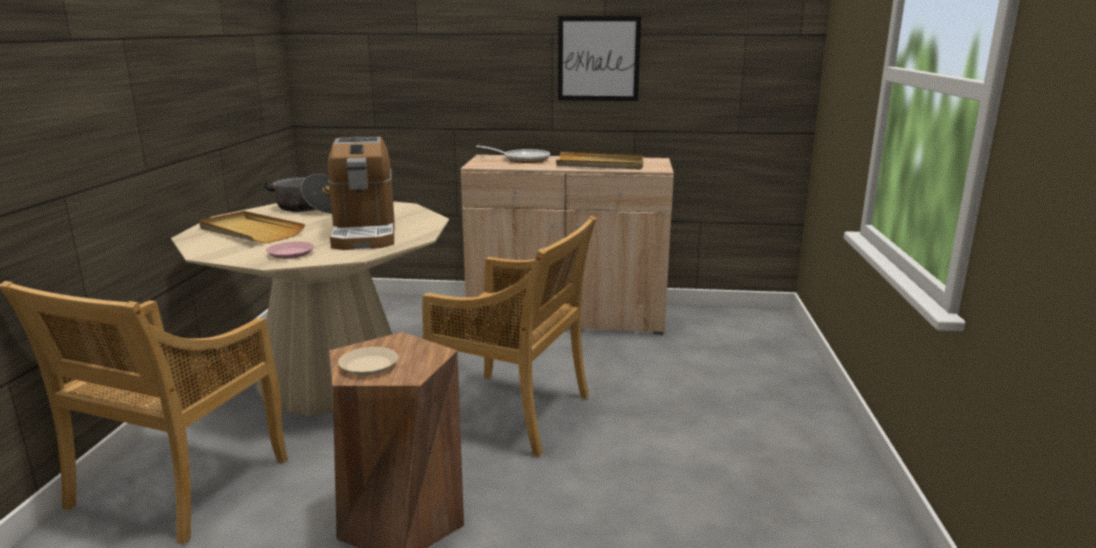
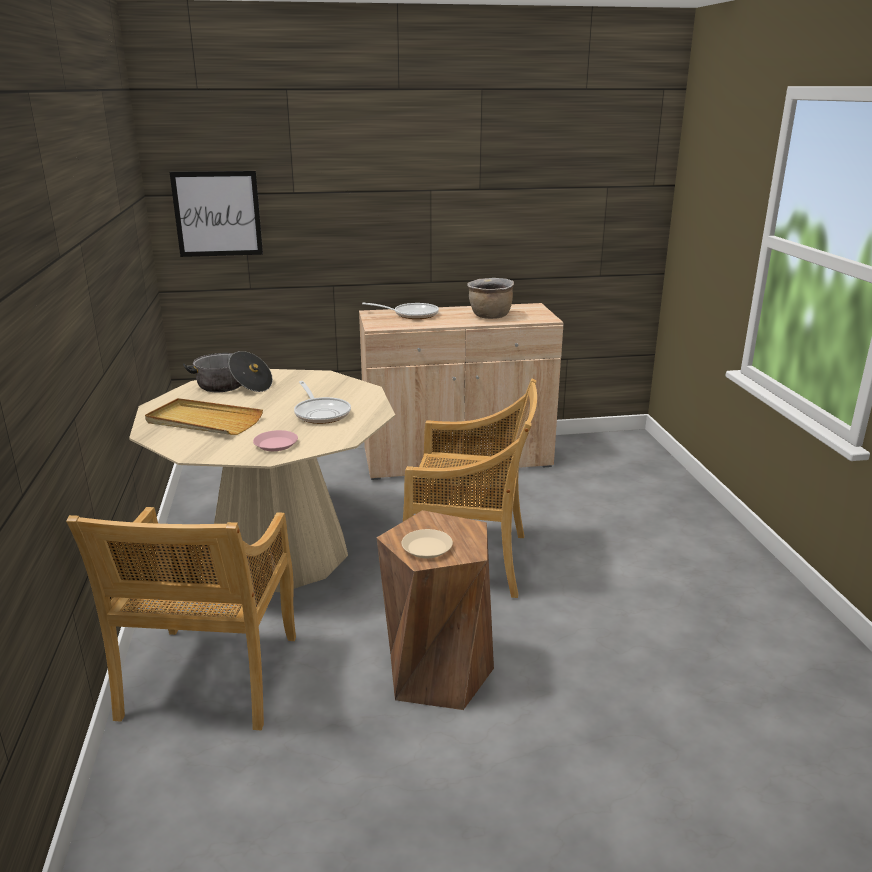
camera: 15 degrees left, 5 degrees up
(364, 234) = (321, 413): coffee machine -> frying pan
(598, 59) = (475, 213): picture -> picture (217, 214)
(600, 164) = (490, 316): beige tray -> brown cooking pot

